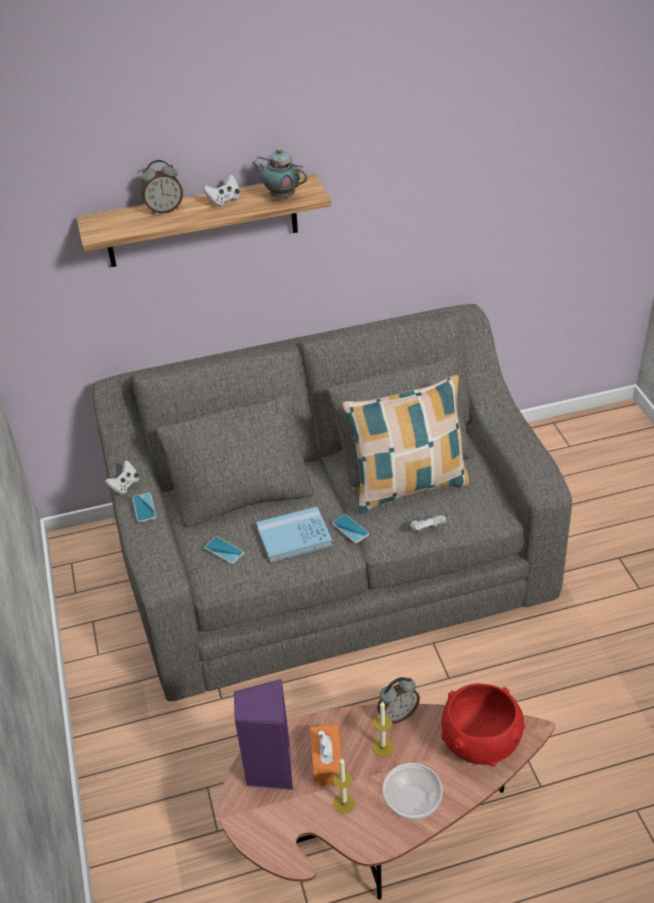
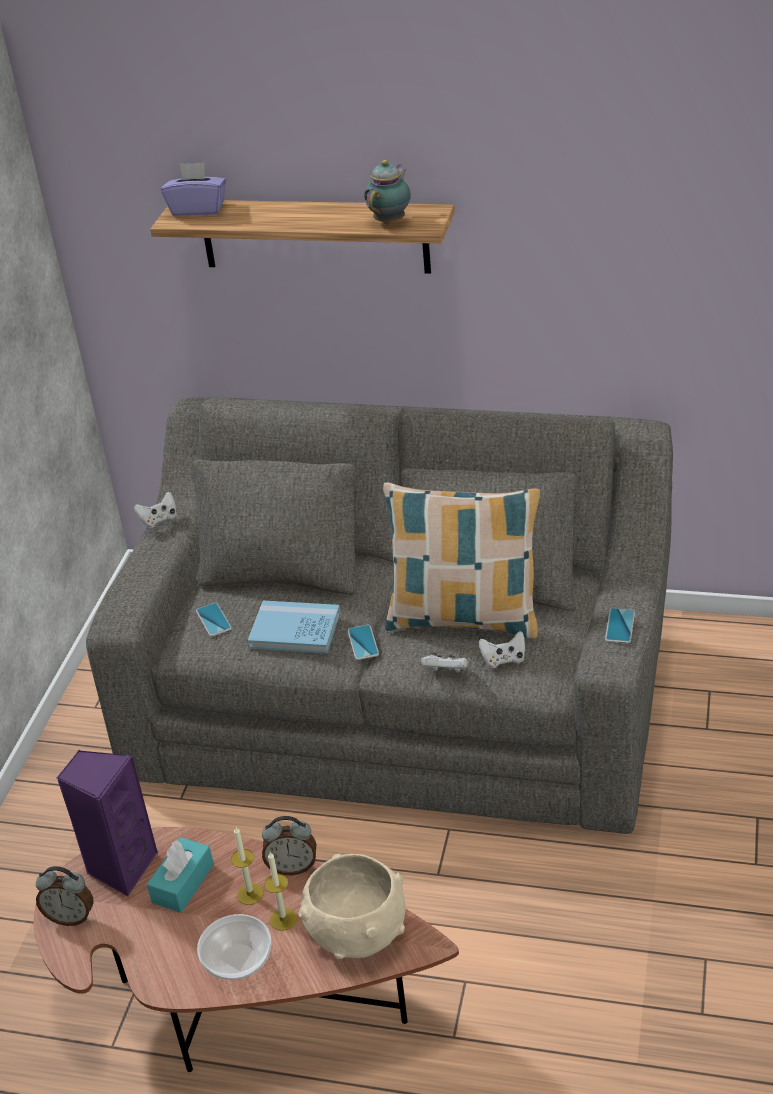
camera: 30 degrees right, 5 degrees down
(109, 220) = (198, 209): none -> purple tissue box
(144, 507) = (160, 548): phone -> phone (620, 626)
(164, 210) = (260, 210): alarm clock -> alarm clock (71, 917)
(224, 201) = (328, 213): white game controller -> white game controller (503, 660)
(281, 196) = (391, 221): teapot -> teapot turned 60 degrees clockwise
(327, 761) = (183, 883): orange tissue box -> turquoise tissue box
(344, 803) = (167, 932): candle -> candle (283, 919)
(479, 742) = (356, 933): red bowl -> beige bowl

